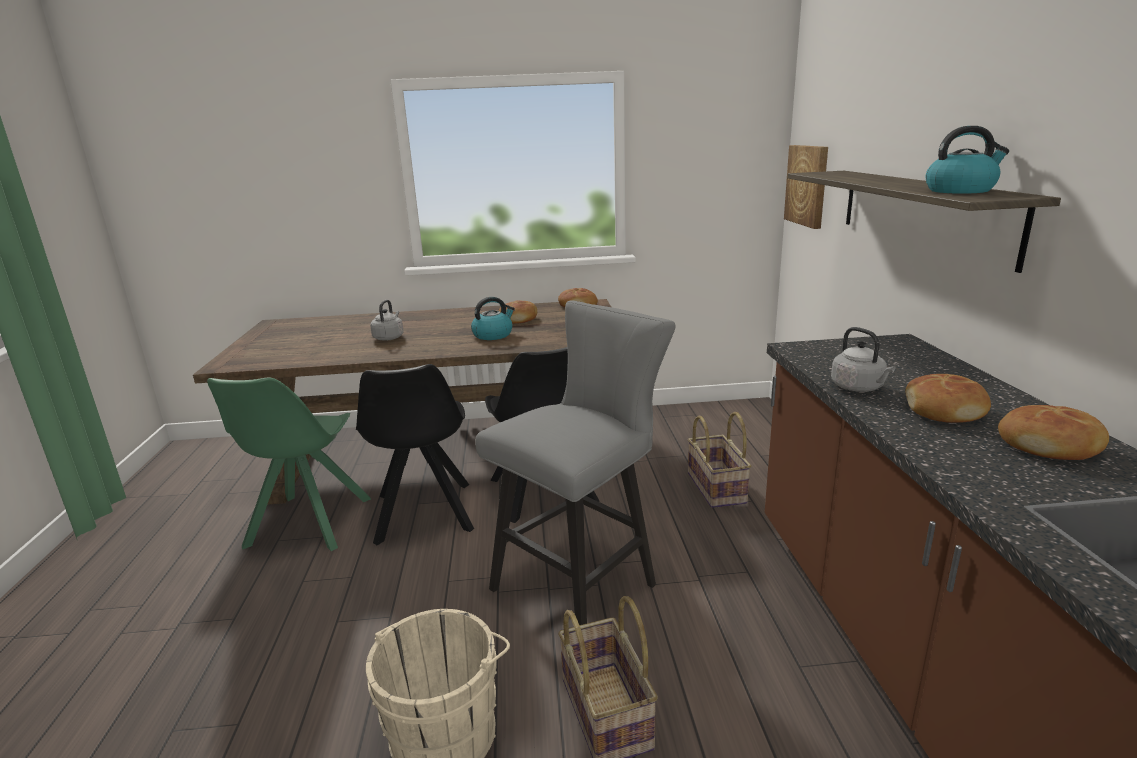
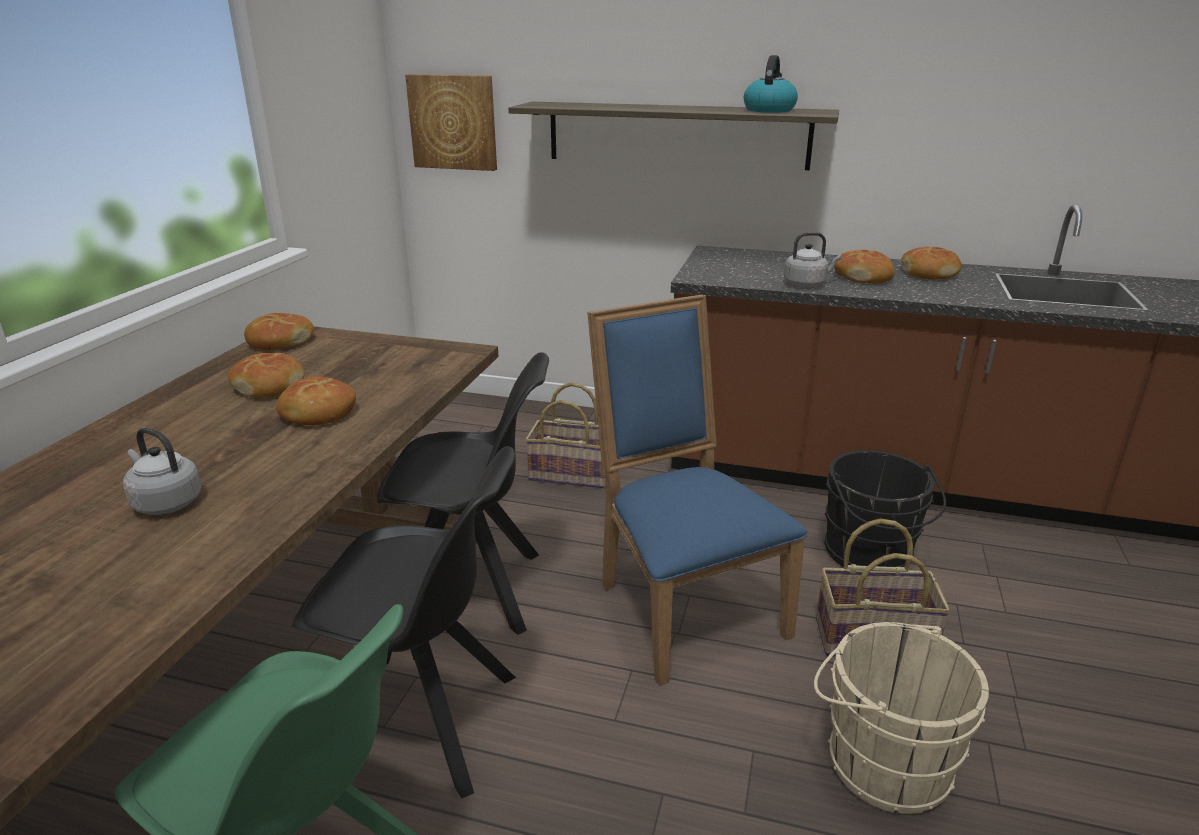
camera: 70 degrees left, 5 degrees up
(493, 335) = (317, 413): kettle -> bread
(582, 583) = (682, 605): grey stool -> blue chair
(752, 696) = (870, 555): none -> black bucket

